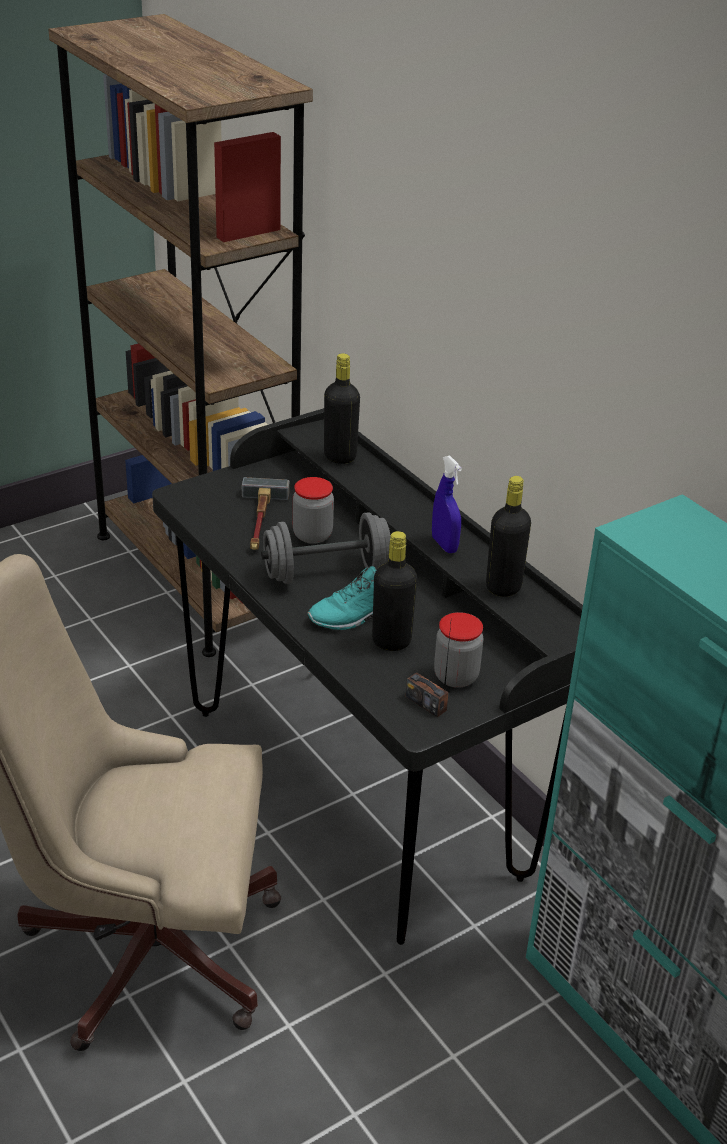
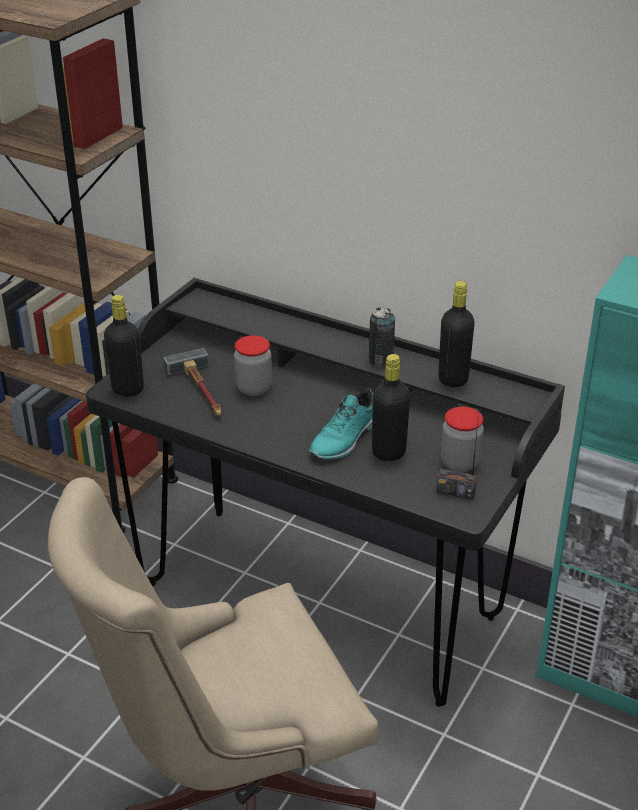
camera: 25 degrees left, 0 degrees up
(326, 573) = (291, 415): grey dumbbell -> none
(340, 456) = (237, 315): black bottle -> black bottle (128, 389)
(444, 545) = (381, 361): blue spray bottle -> can

